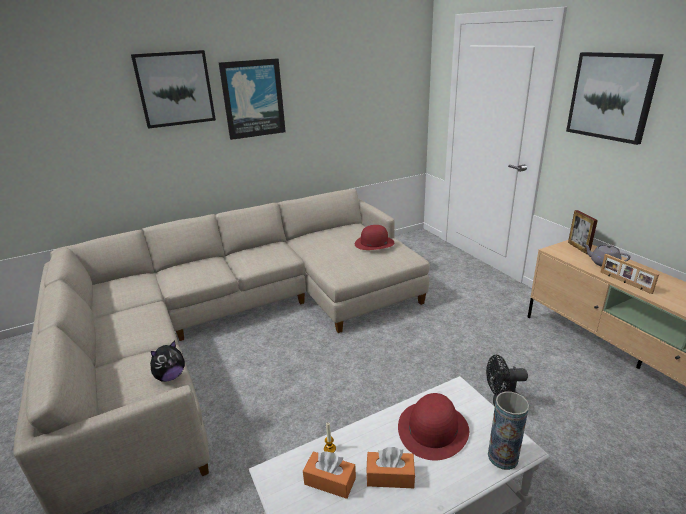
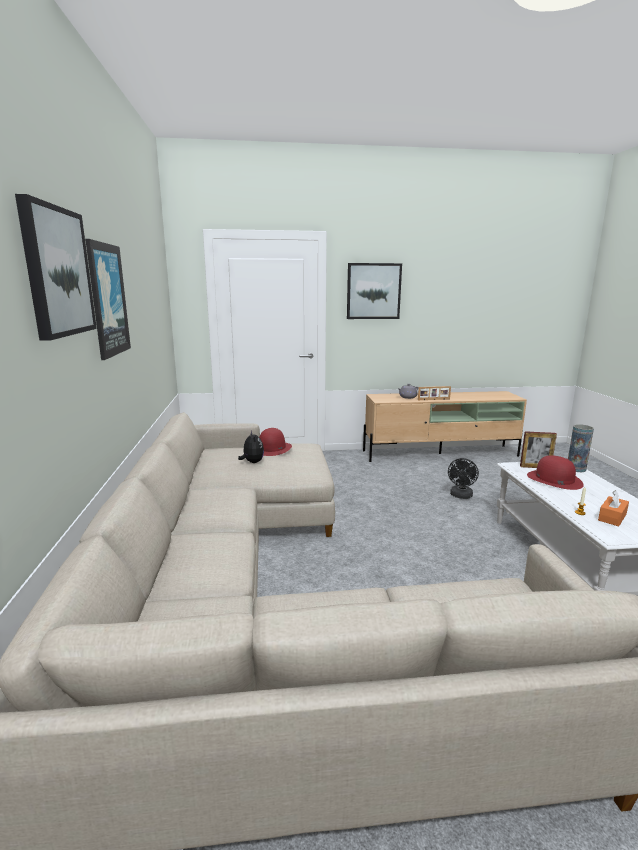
camera: 70 degrees left, 10 degrees down
(170, 376) = (469, 587): plush toy -> plush toy (252, 462)
(390, 476) = (601, 499): orange tissue box -> none
(578, 248) = (382, 396): picture frame -> picture frame (535, 467)

